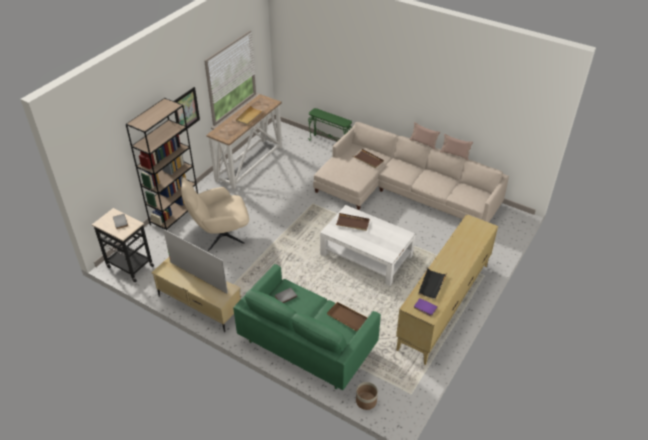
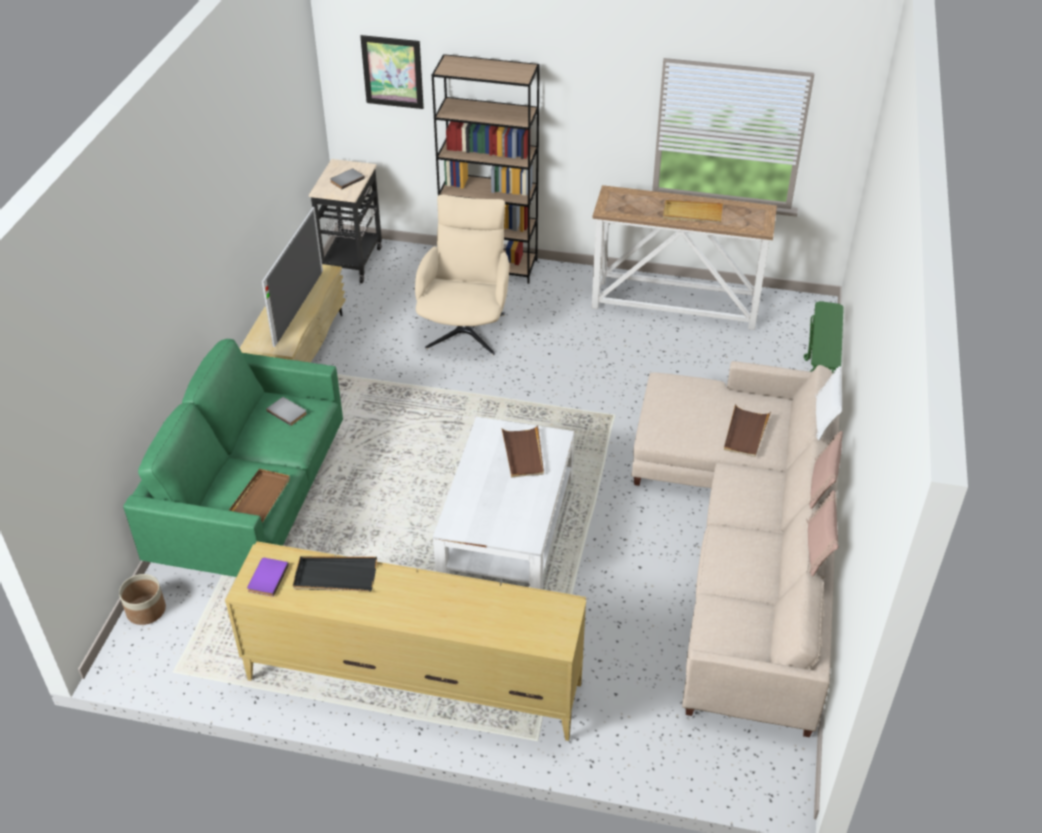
camera: 70 degrees right, 0 degrees up
(186, 110) = (588, 120): picture -> picture (392, 72)
(221, 235) = (466, 329): beige armchair -> beige armchair turned 45 degrees clockwise
(387, 131) = (825, 418): none -> white pillow

